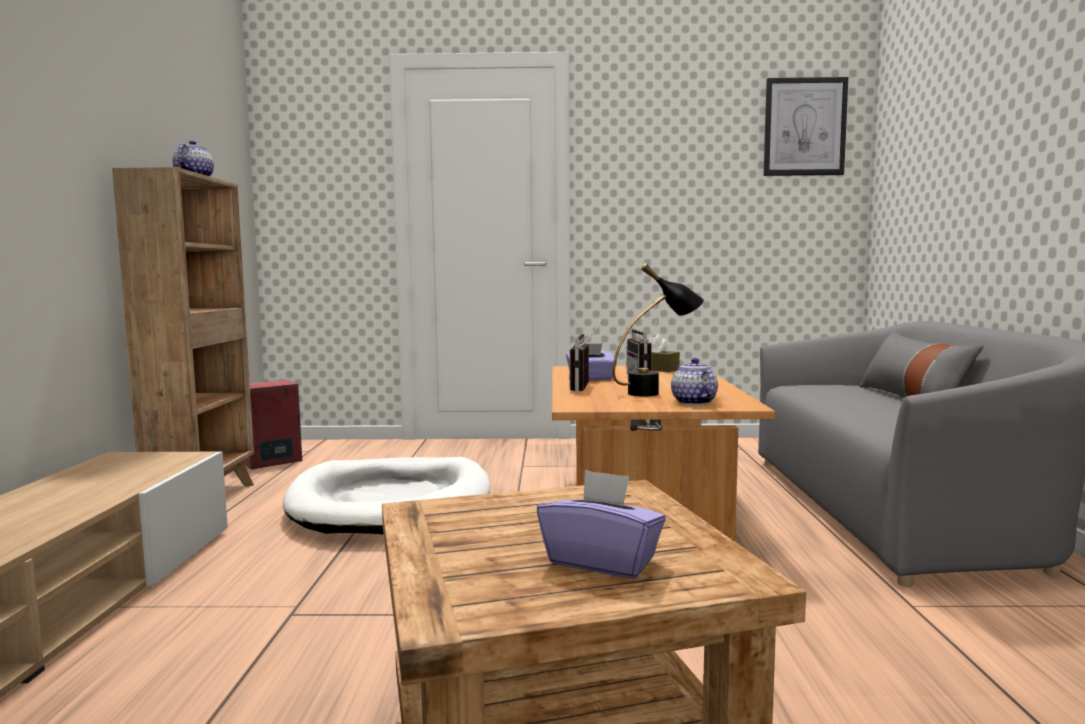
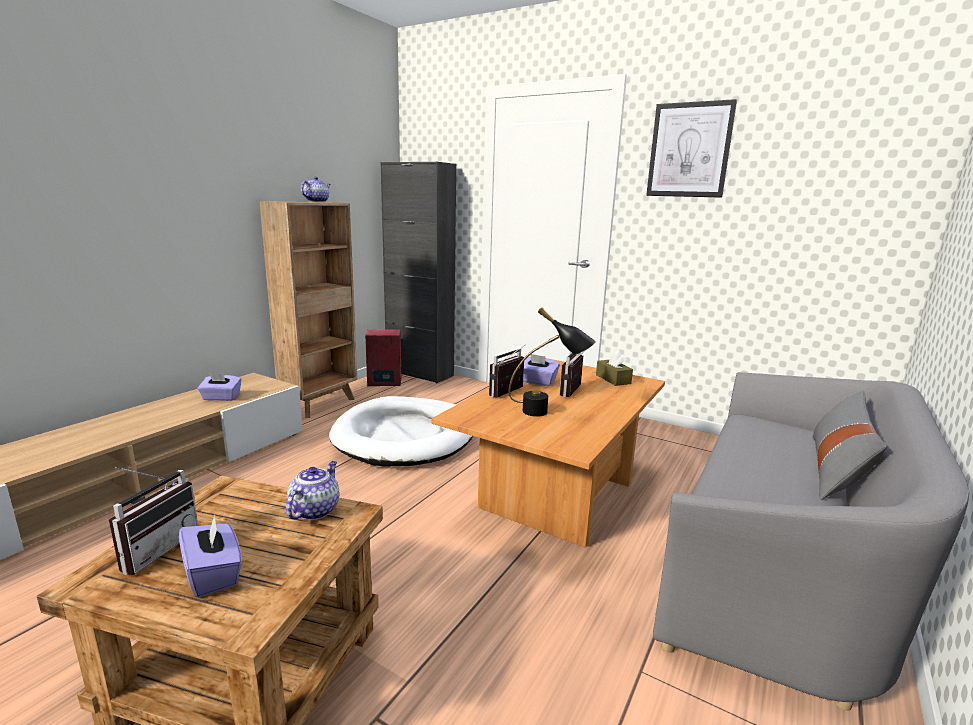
camera: 30 degrees right, 10 degrees up
(109, 481) = (221, 398): none -> purple tissue box
(310, 445) = (419, 373): none -> black cabinet
(465, 568) = (155, 548): none -> radio
(692, 402) = (547, 433): teapot -> teapot (315, 510)
(804, 127) = (868, 142): picture -> picture (689, 150)

